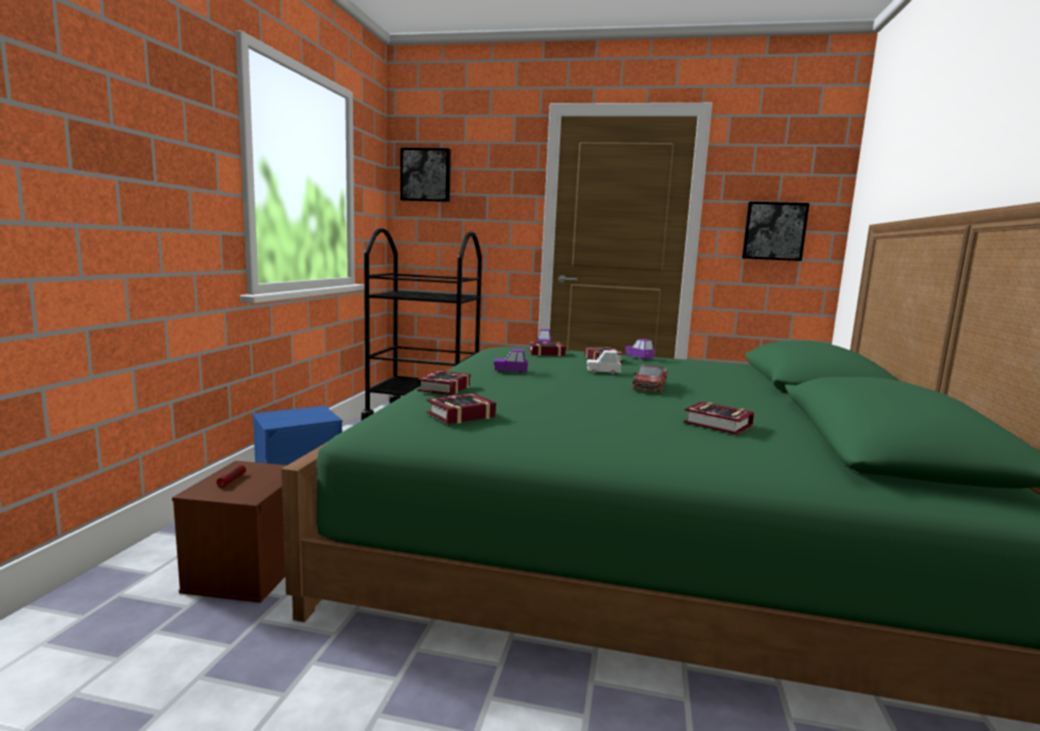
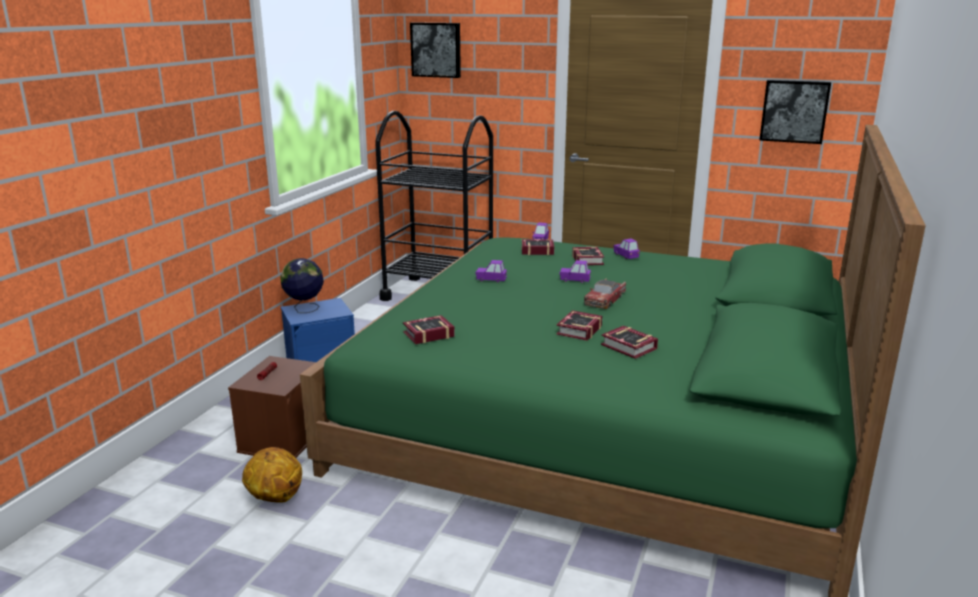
camera: 10 degrees right, 10 degrees up
(232, 659) = (274, 498): none -> basketball
(282, 415) = (304, 309): none -> globe
(442, 389) = (424, 303): book -> book (577, 330)
(603, 372) = (574, 280): white toy car -> purple toy car

